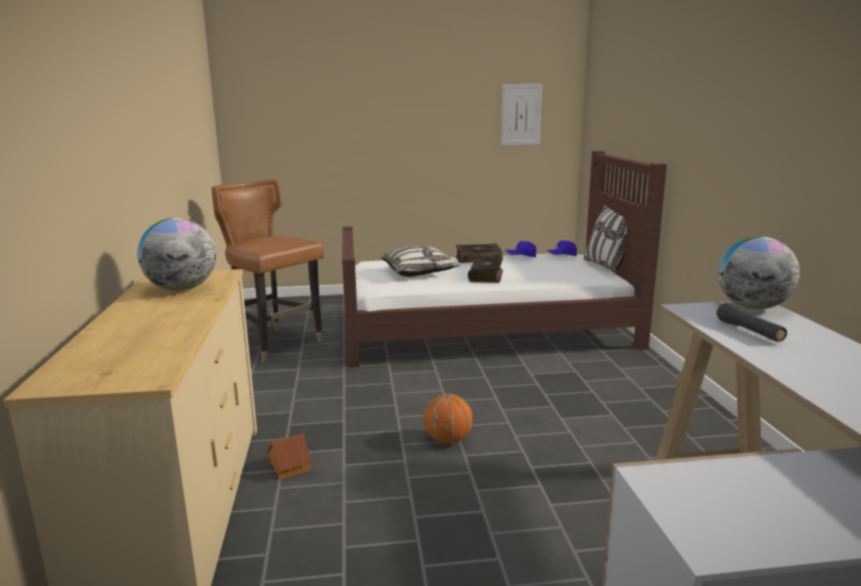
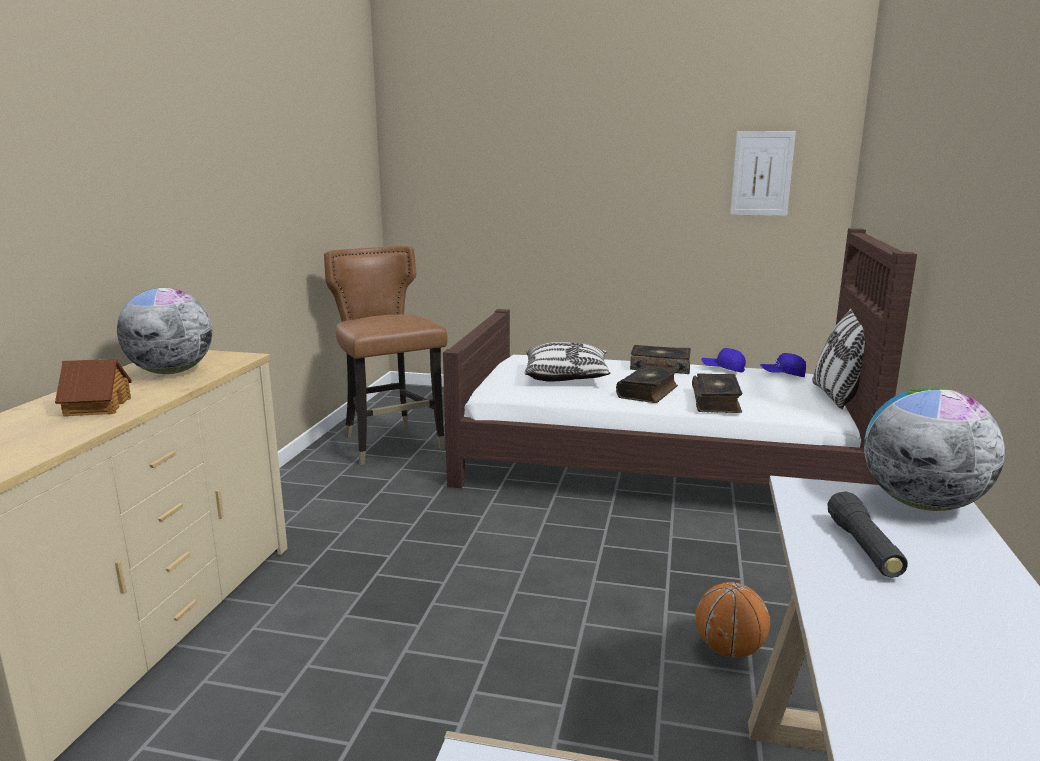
camera: 20 degrees right, 0 degrees up
(289, 466) = (285, 603): toy house -> toy house (97, 407)
(448, 440) = (491, 610): basketball -> basketball (729, 650)
(537, 277) = (716, 402): none -> book

